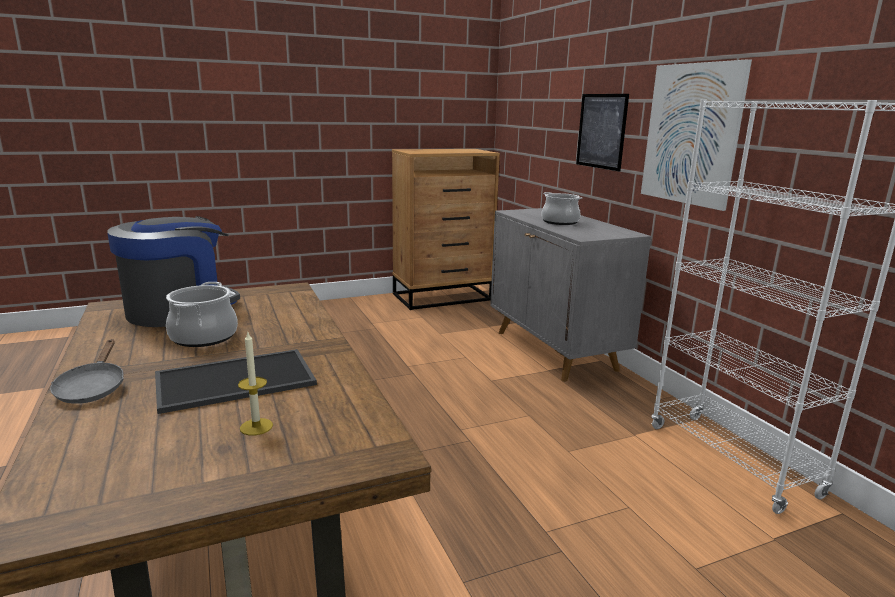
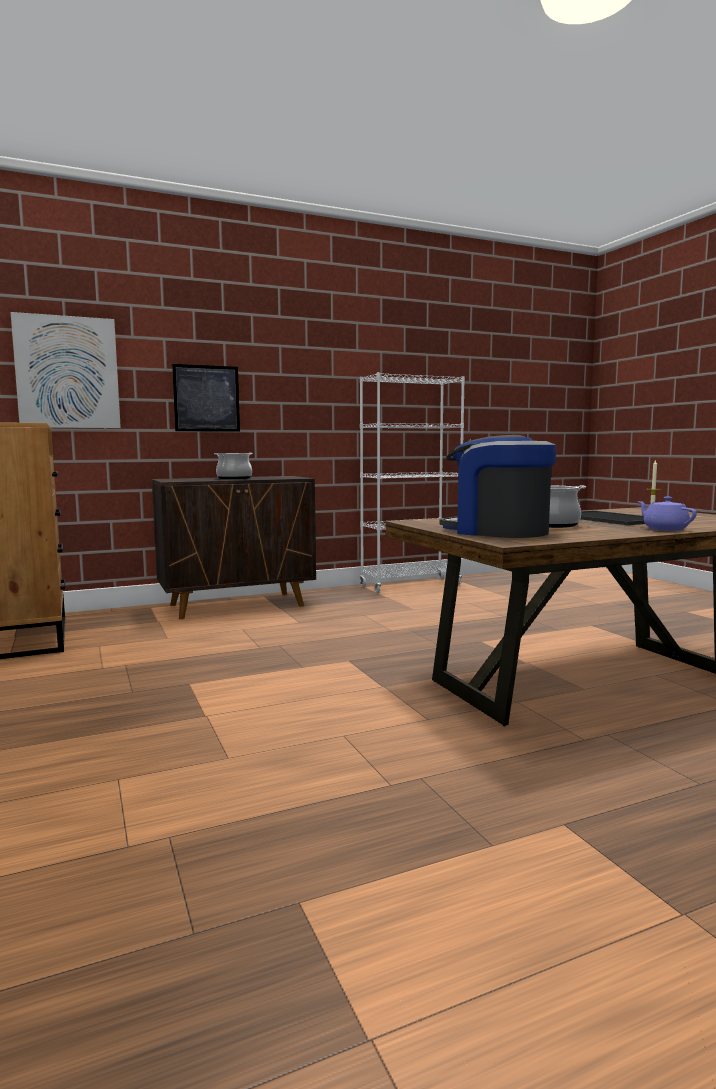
camera: 90 degrees left, 10 degrees down
(92, 388) = (664, 529): grey frying pan -> purple teapot
(555, 351) = (238, 605): grey cabinet -> brown cabinet
(691, 134) = (308, 398): picture -> picture (67, 372)

